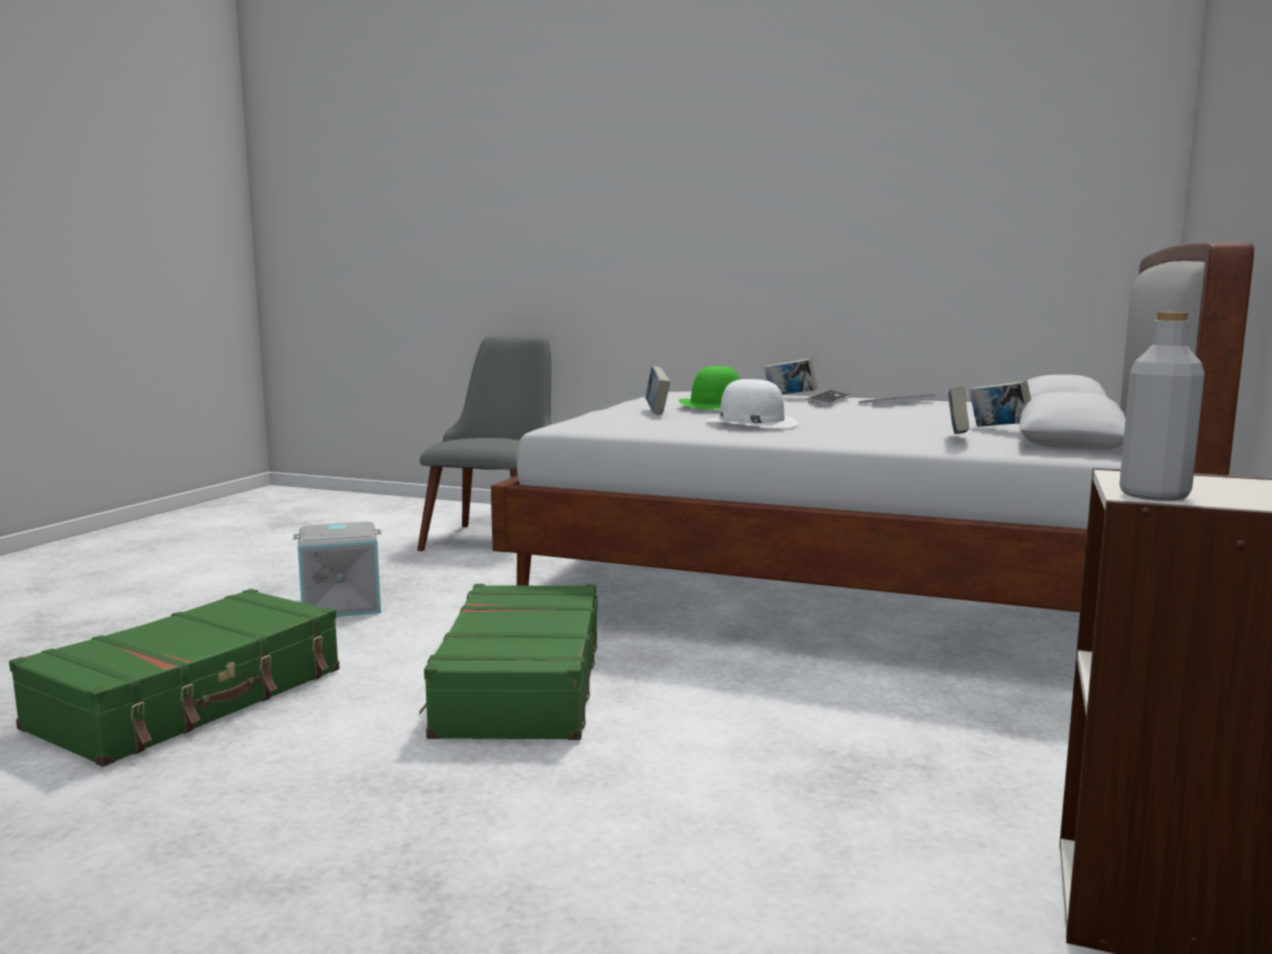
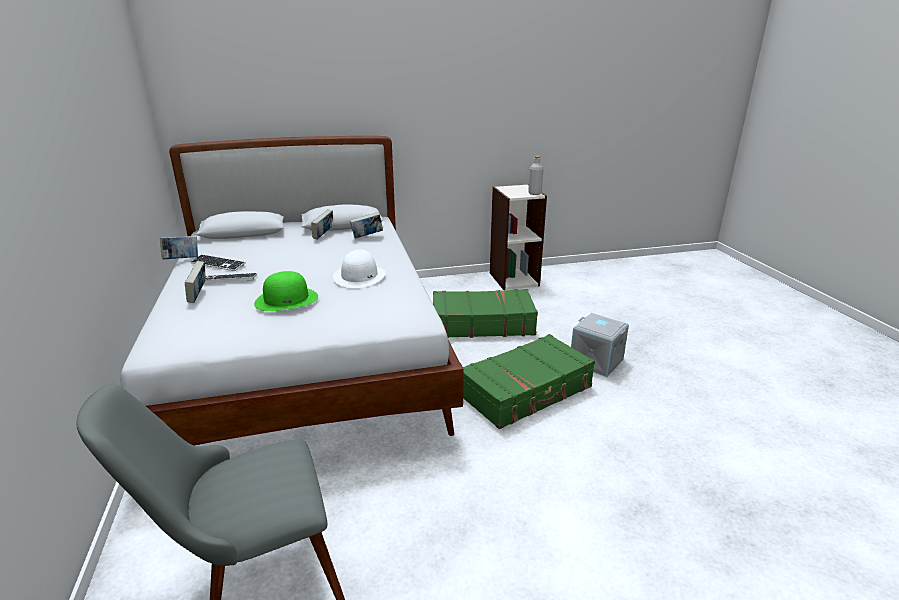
camera: 125 degrees left, 15 degrees up
(192, 699) = (665, 473): green suitcase -> green suitcase (482, 324)
(342, 604) = (512, 529): grey storage box -> grey storage box (595, 361)
(657, 412) = (327, 313): book -> book (182, 260)

